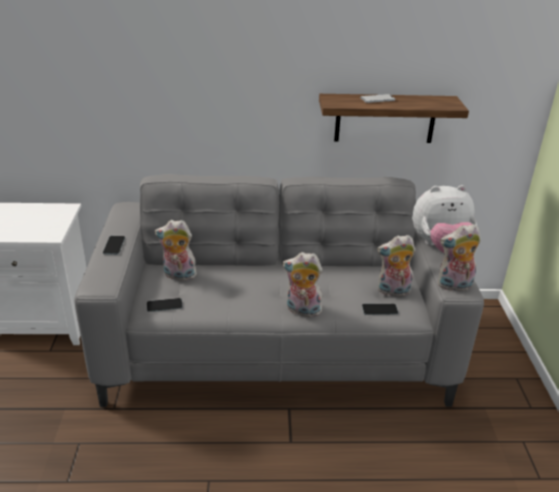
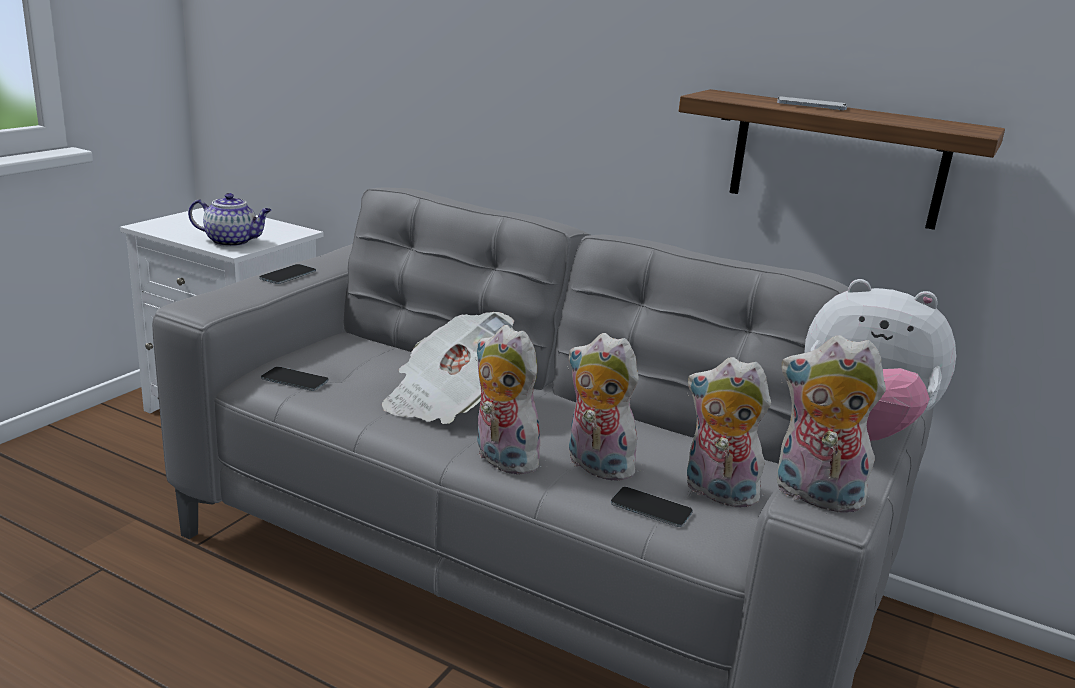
camera: 30 degrees right, 10 degrees down
(43, 230) = (233, 242): none -> teapot
(178, 276) = (368, 356): plush toy -> plush toy (595, 466)
(248, 288) = (450, 400): none -> newspaper

